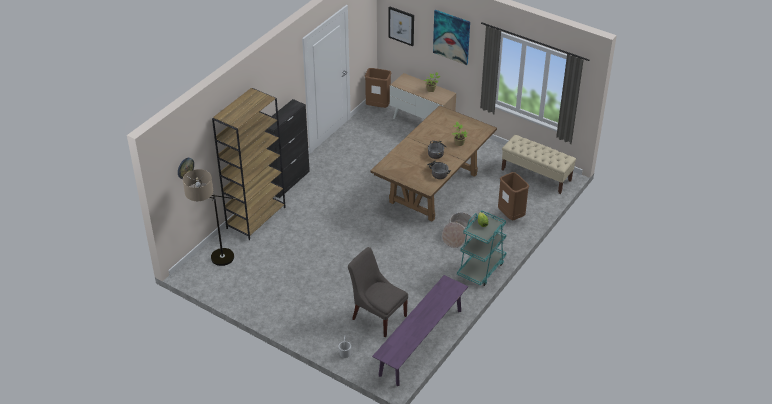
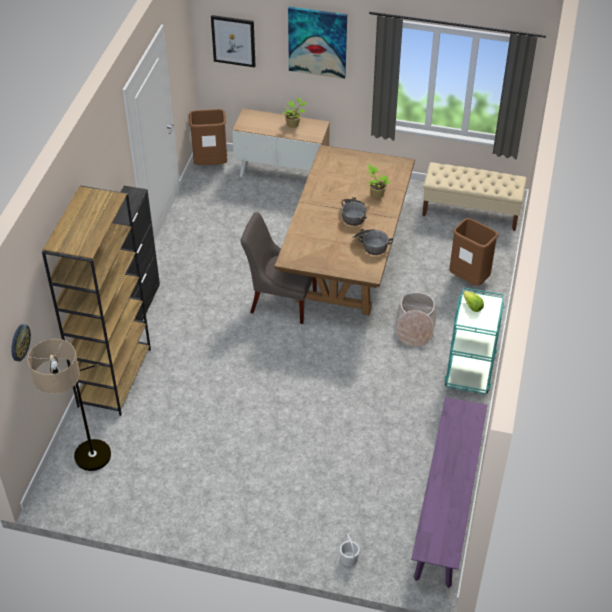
camera: 20 degrees left, 5 degrees up
(377, 316) = (366, 483): grey chair -> grey chair (280, 300)

